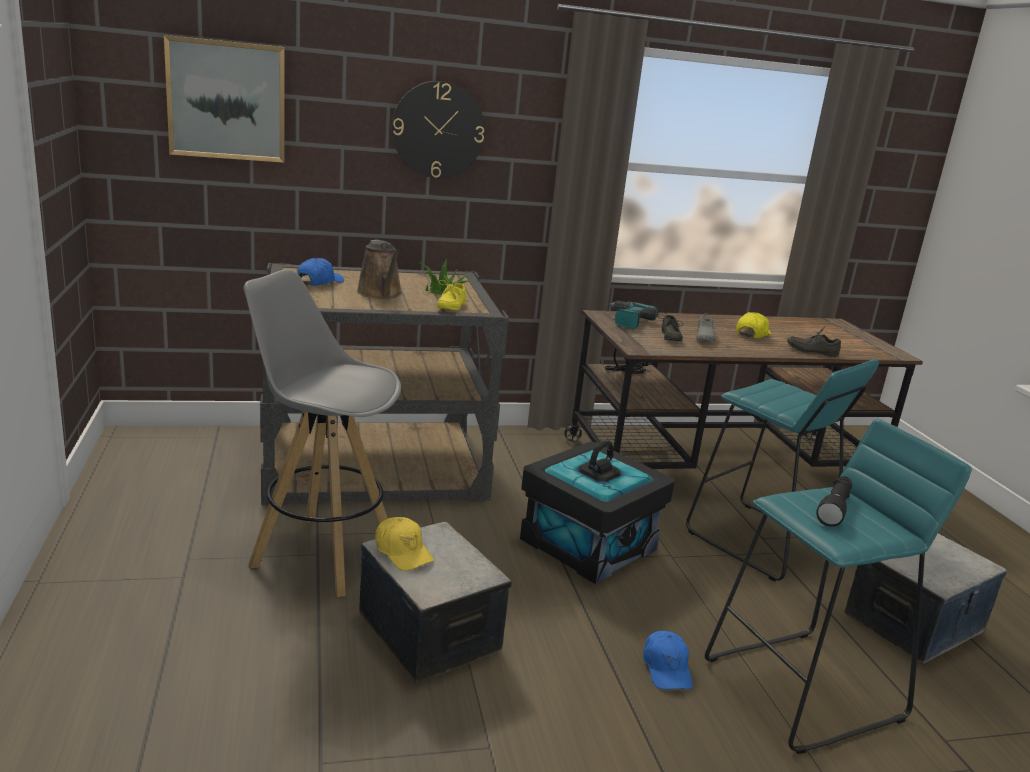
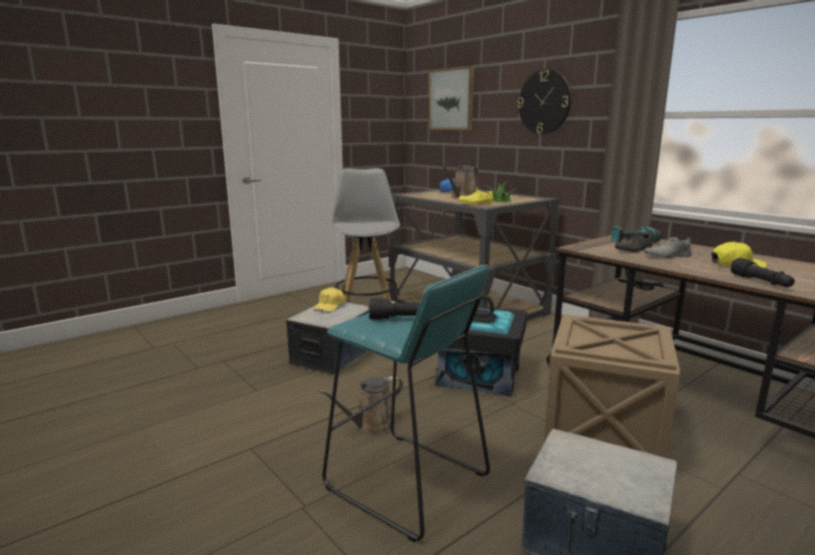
camera: 65 degrees right, 5 degrees down
(666, 668) = (371, 424): blue cap -> brown watering can
(760, 541) = (603, 435): turquoise stool -> crate
(811, 351) = (761, 282): grey shoe -> black flashlight

